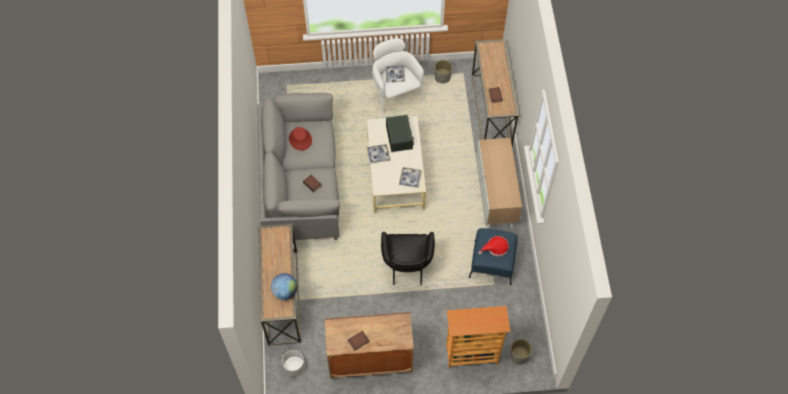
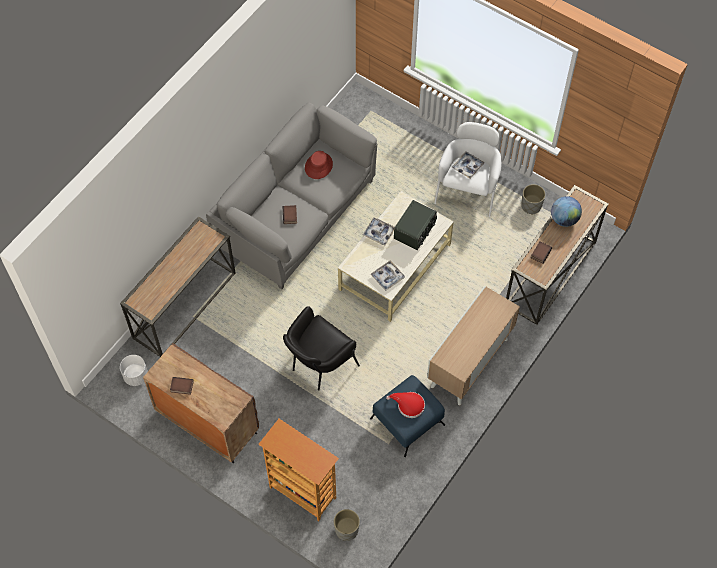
camera: 40 degrees right, 0 degrees up
(285, 292) = (165, 293): globe -> globe (564, 219)

